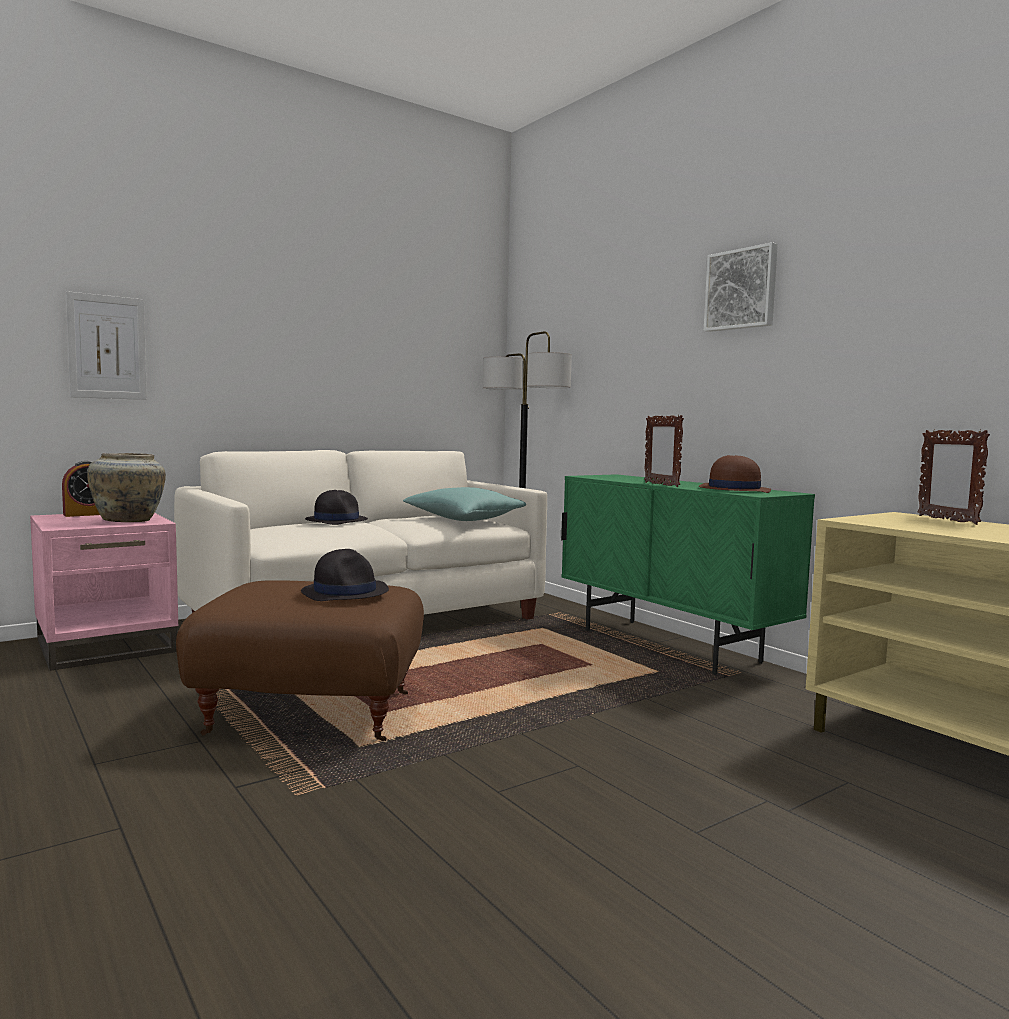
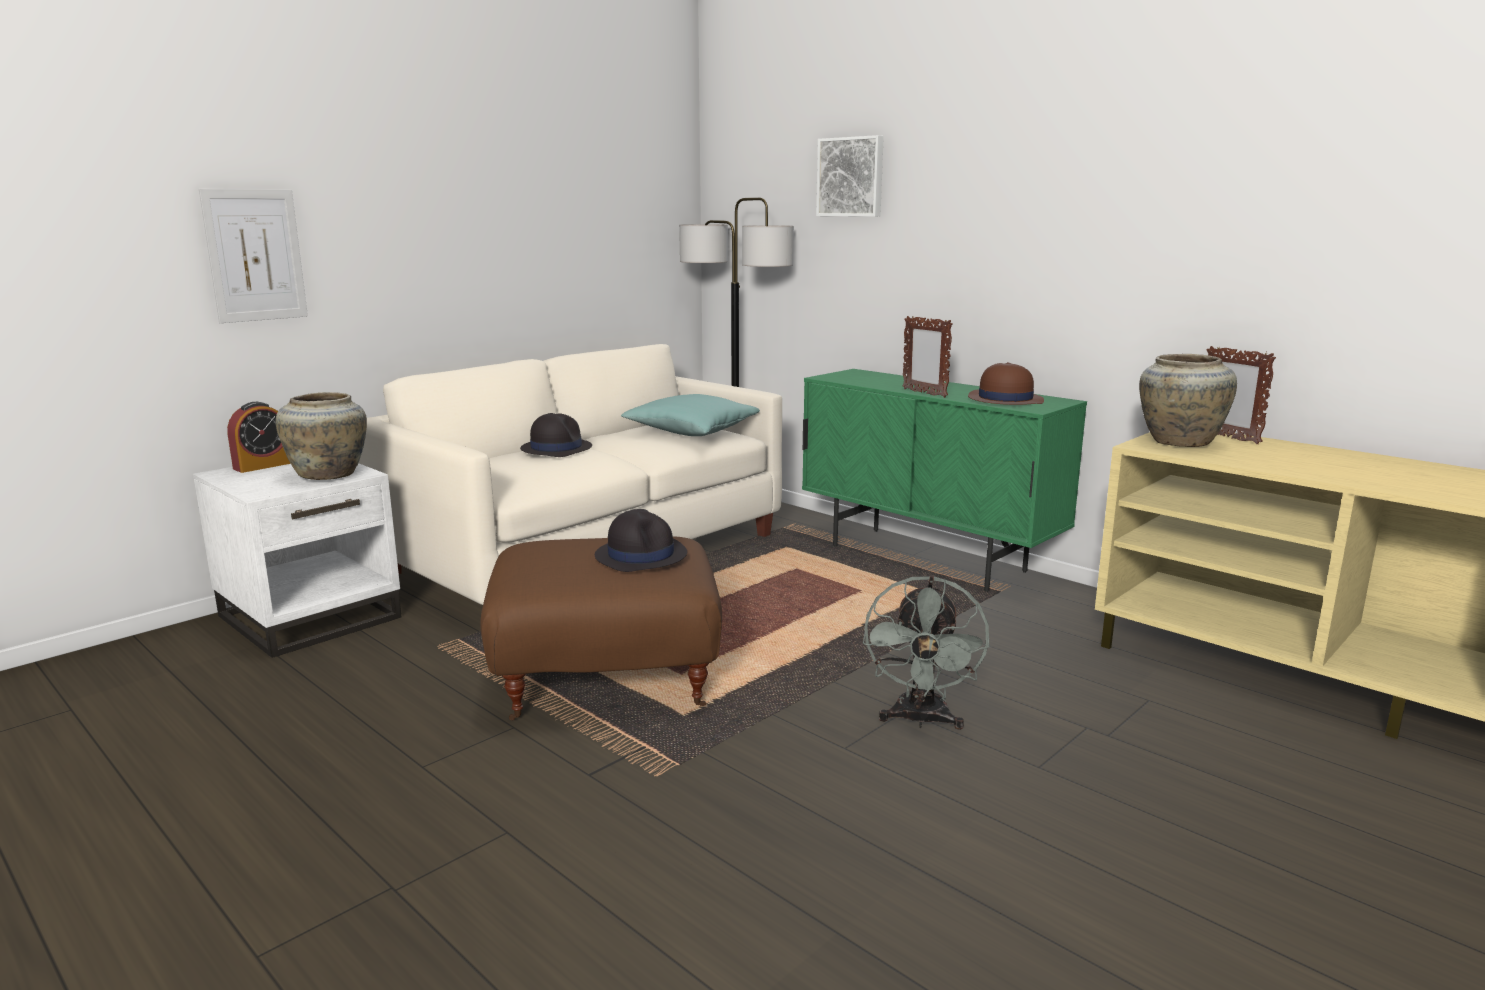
camera: 10 degrees left, 10 degrees up
(107, 645) = (311, 616): pink side table -> white side table
(590, 775) = (920, 720): none -> grey fan
(742, 289) = (1007, 171): picture -> picture (851, 177)
(890, 519) = (1178, 441): none -> beige vase

